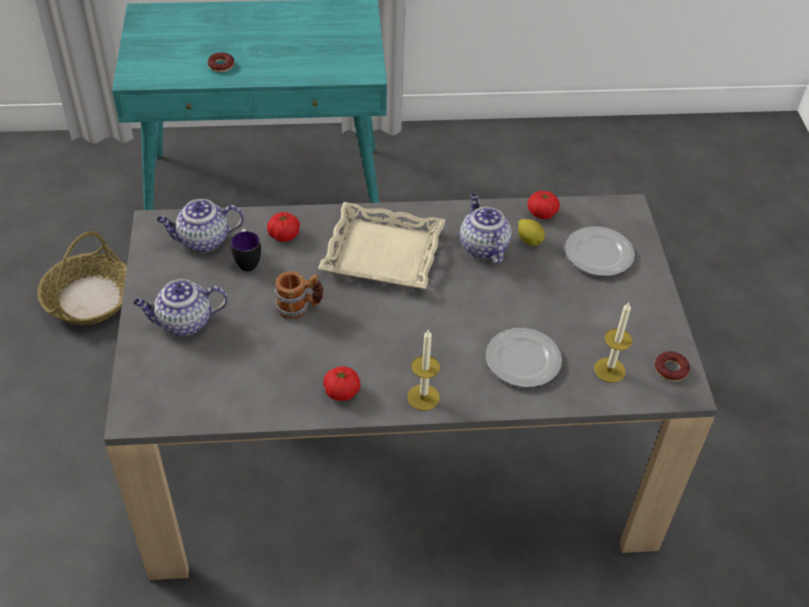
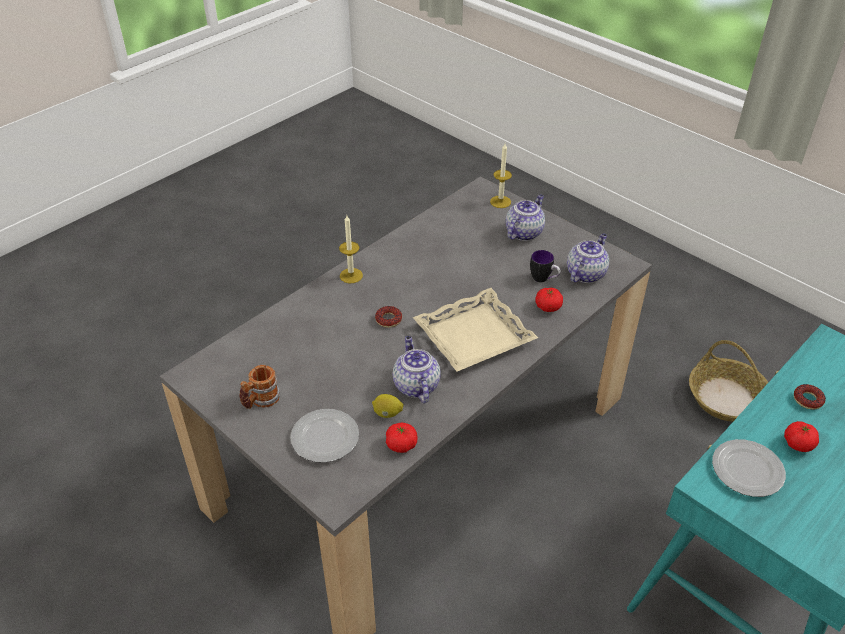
camera: 140 degrees right, 5 degrees down
(299, 307) = (478, 275): mug -> mug (260, 401)
(341, 391) = (398, 253): tomato -> tomato (798, 444)
(482, 246) = (415, 385): teapot -> teapot turned 135 degrees counterclockwise
(524, 360) = (312, 329): plate -> plate (746, 471)
(609, 370) = (250, 356): candle -> candle (500, 202)
(671, 369) = (208, 382): donut -> donut (388, 319)

